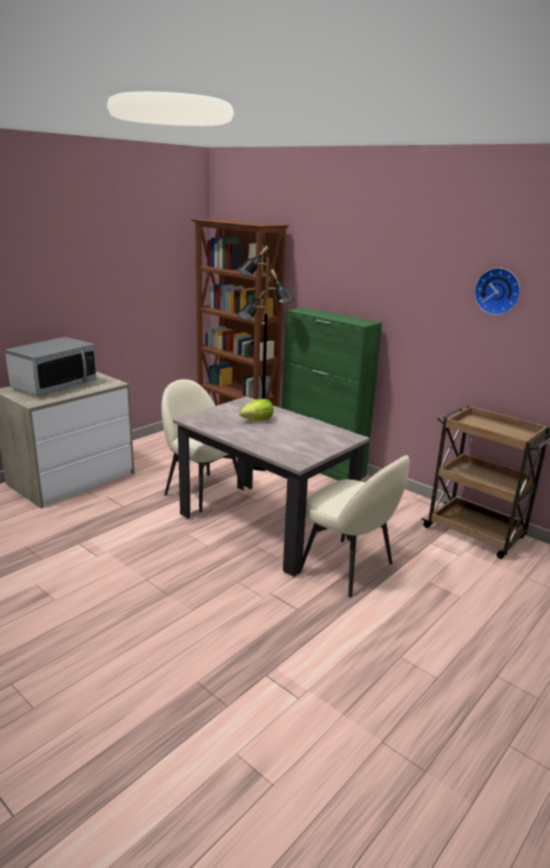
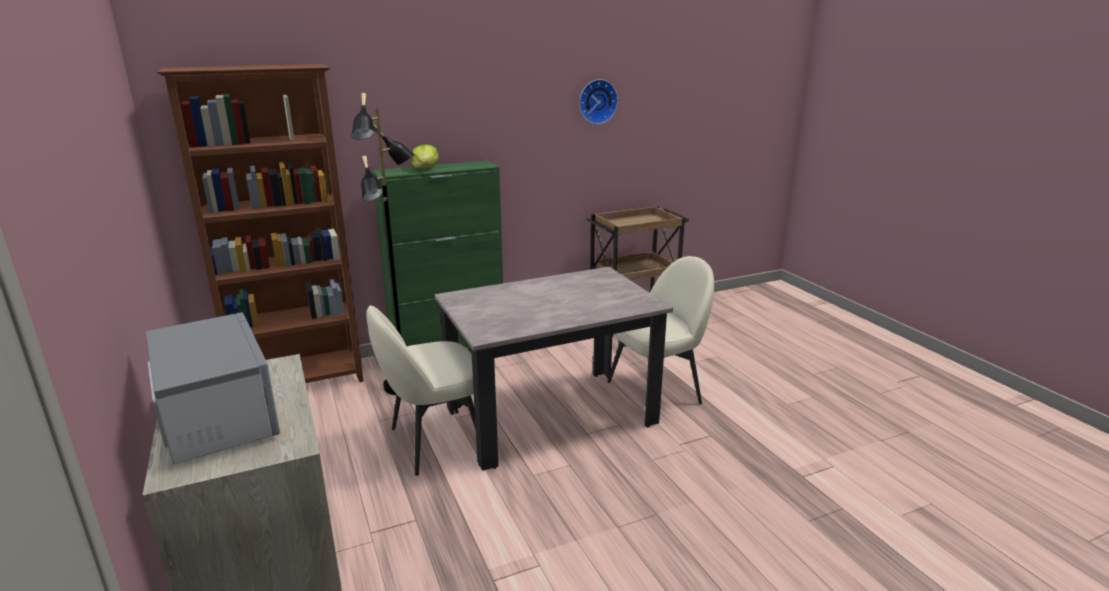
camera: 65 degrees left, 0 degrees up
(257, 420) = (522, 301): lettuce -> lettuce (426, 169)

